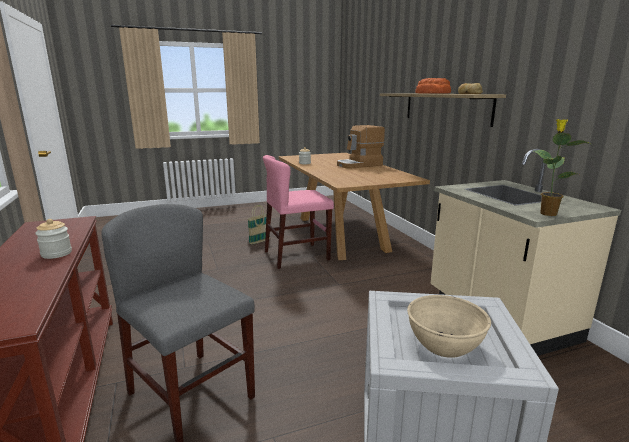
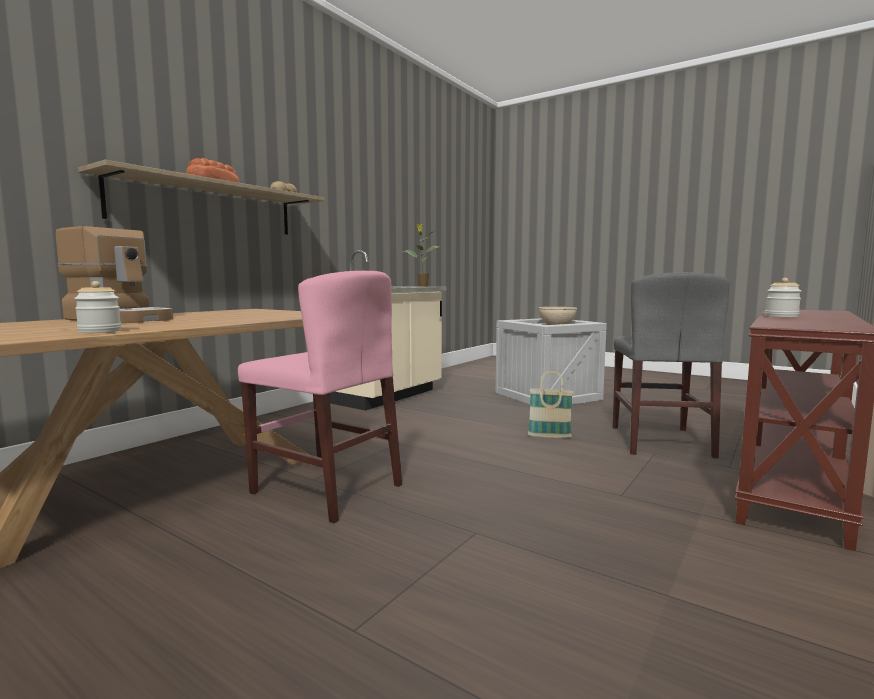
camera: 125 degrees left, 10 degrees down
(259, 241) = (270, 554): basket -> basket (549, 436)

